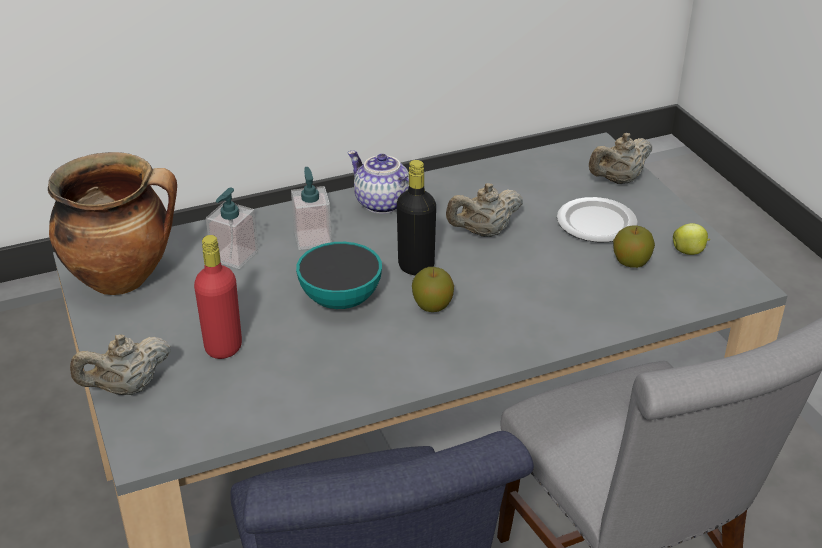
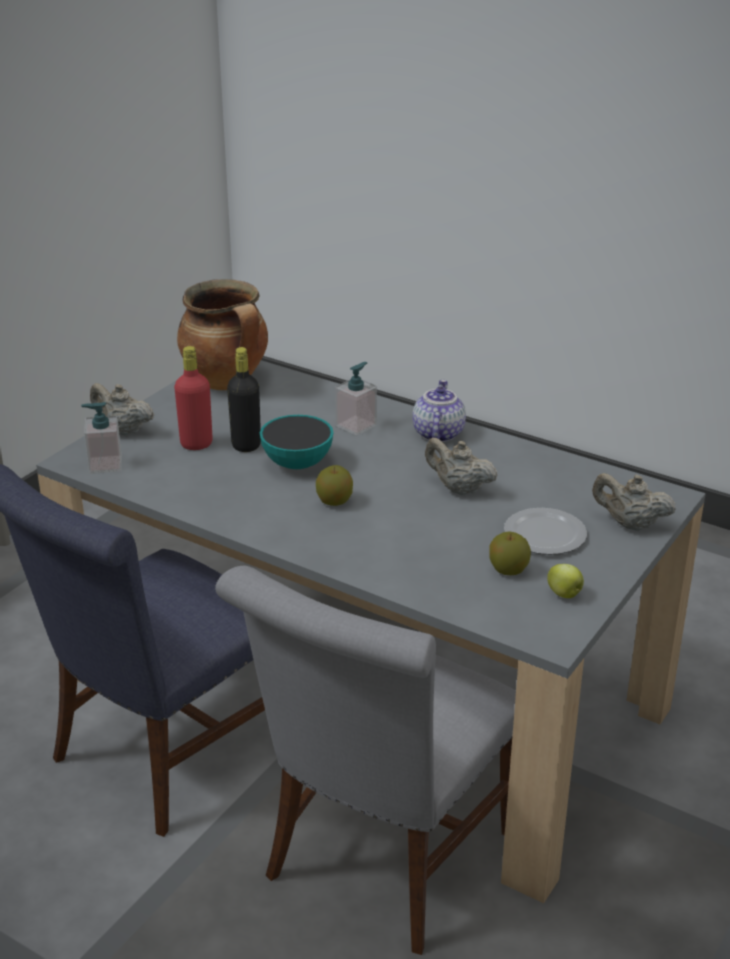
camera: 55 degrees right, 5 degrees down
(234, 256) = (298, 407): soap dispenser -> soap dispenser (105, 464)
(416, 267) = (374, 477): black bottle -> black bottle (246, 445)

